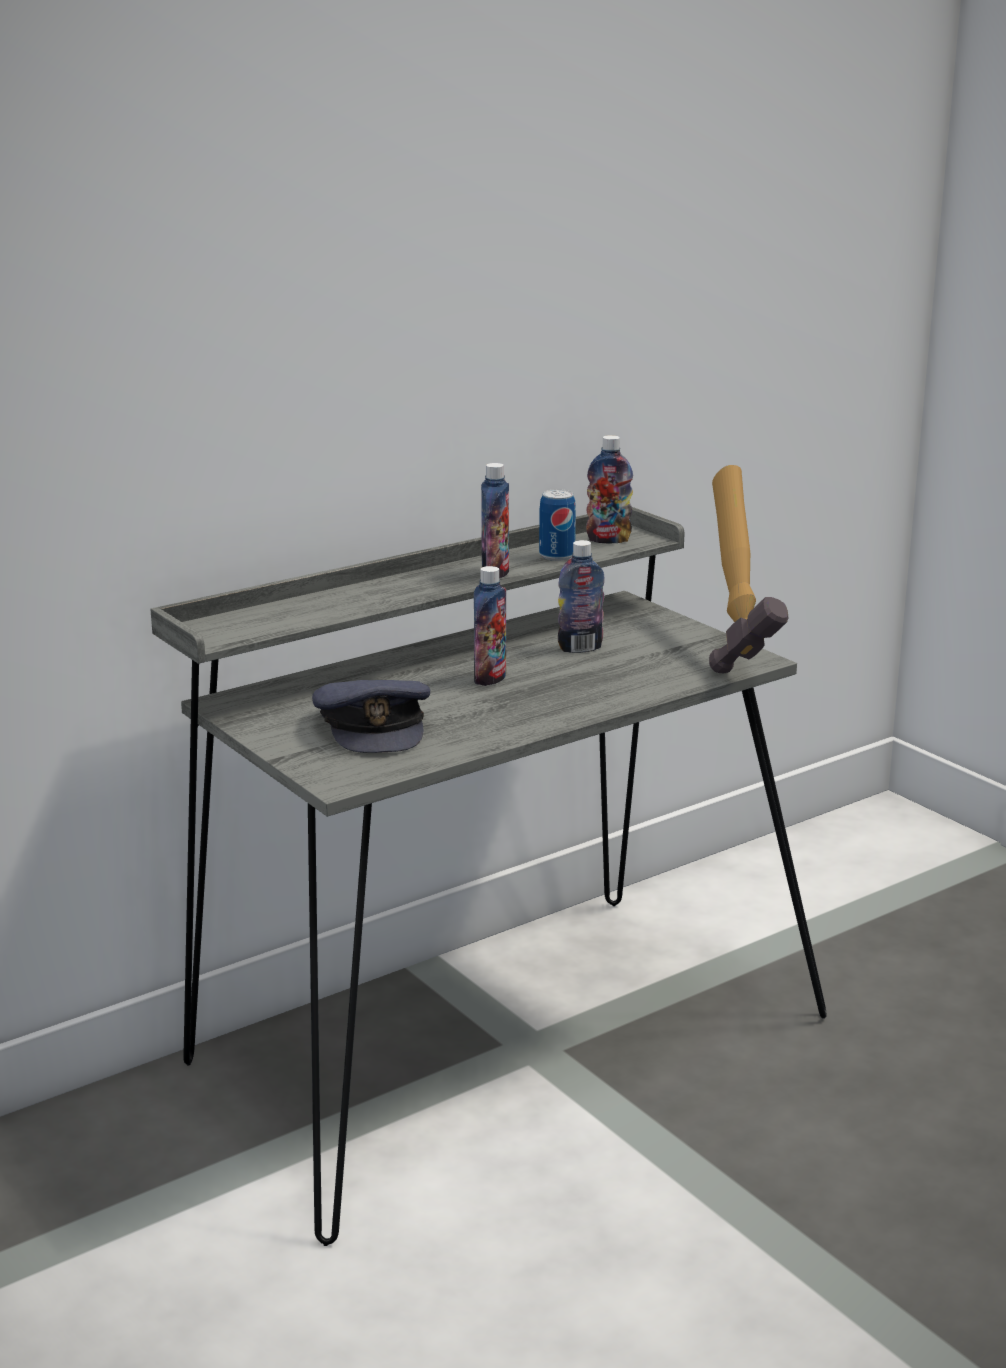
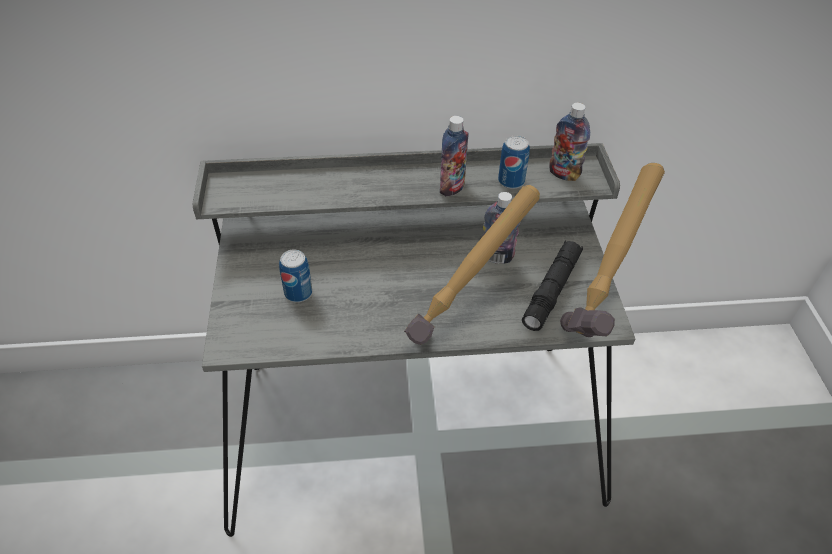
camera: 30 degrees right, 25 degrees up
(374, 727) = (298, 293): grey cap -> can
(490, 678) = (411, 268): bottle -> none
(606, 695) = (467, 321): none -> hammer
(671, 654) = (551, 290): none -> black flashlight

